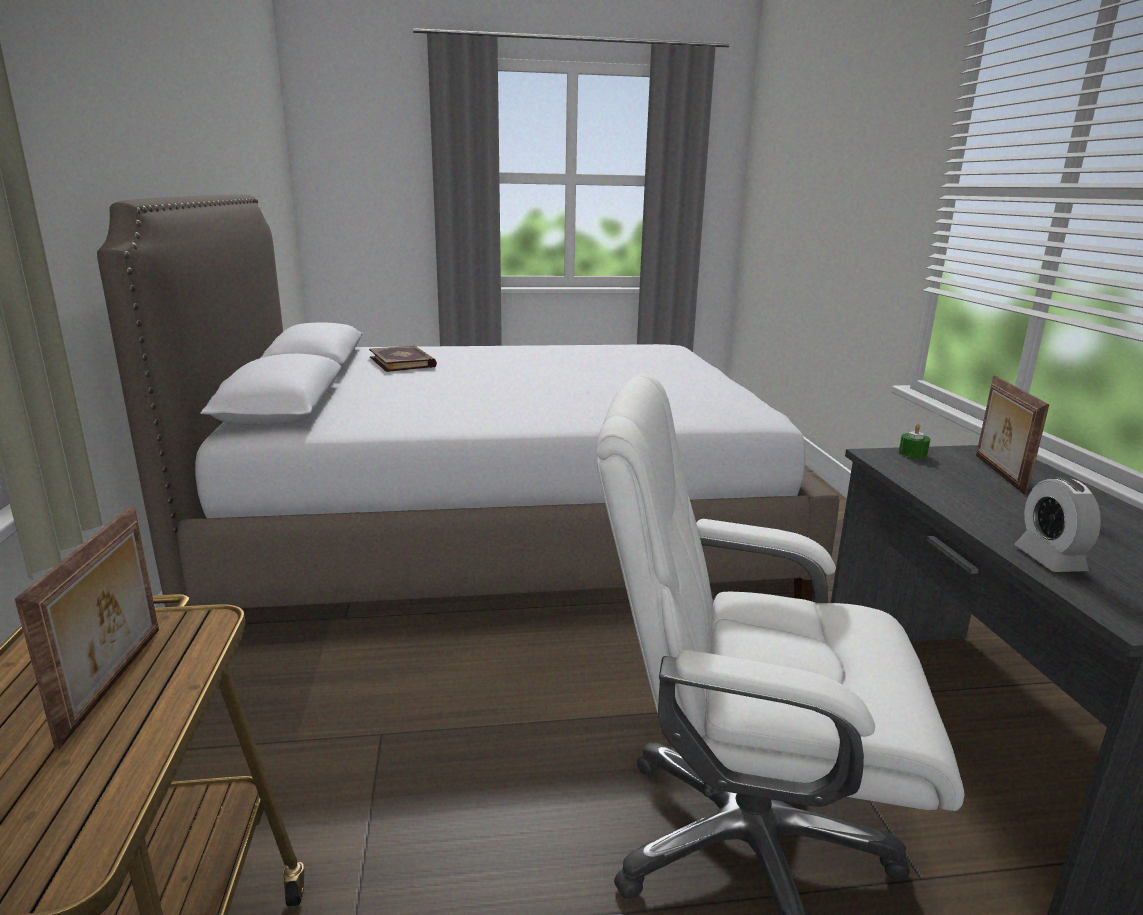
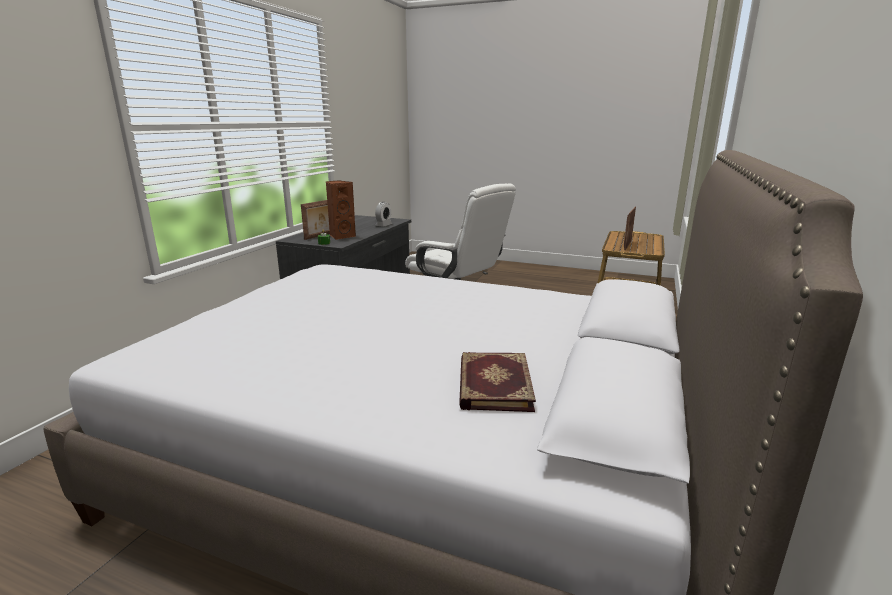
camera: 150 degrees left, 0 degrees up
(959, 480) = (341, 236): none -> brown speaker

